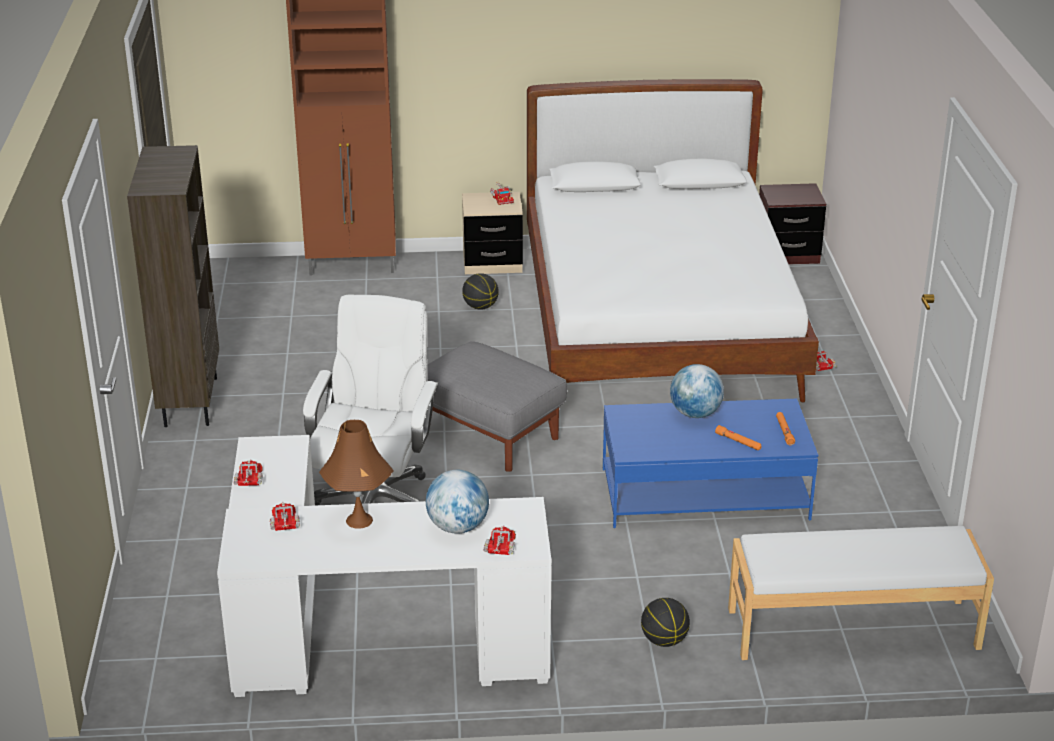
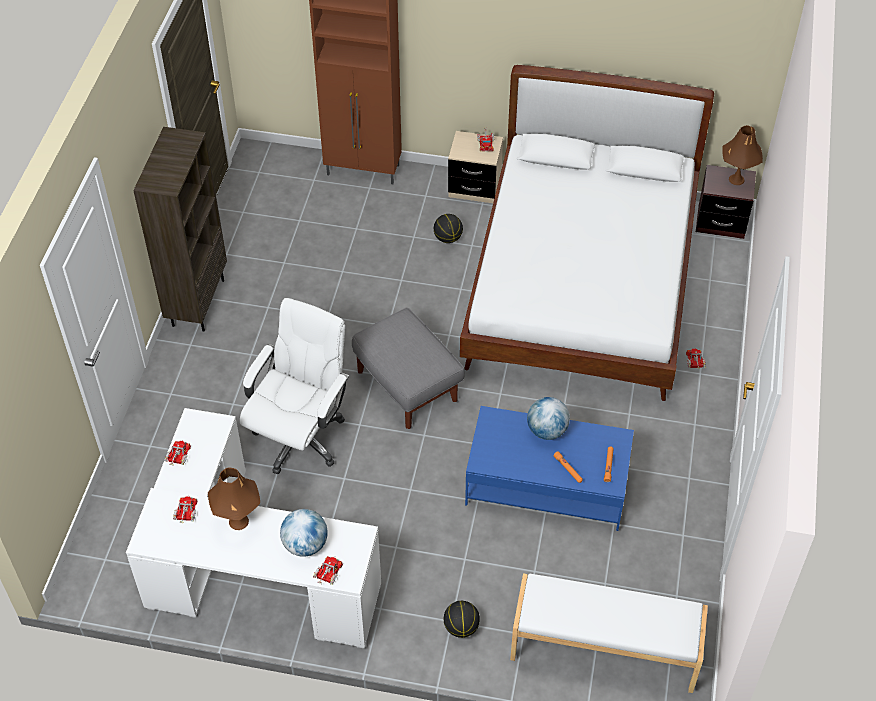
camera: 15 degrees right, 20 degrees up
(798, 191) = (736, 179): none -> brown table lamp

